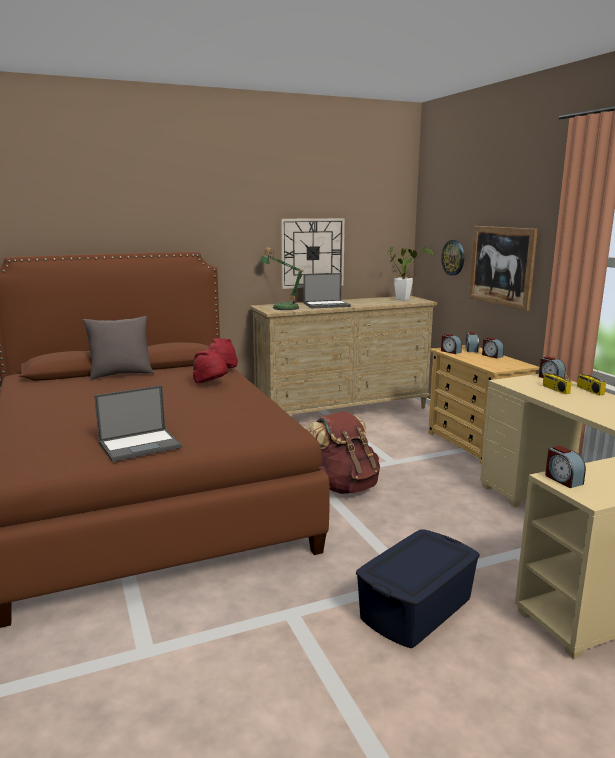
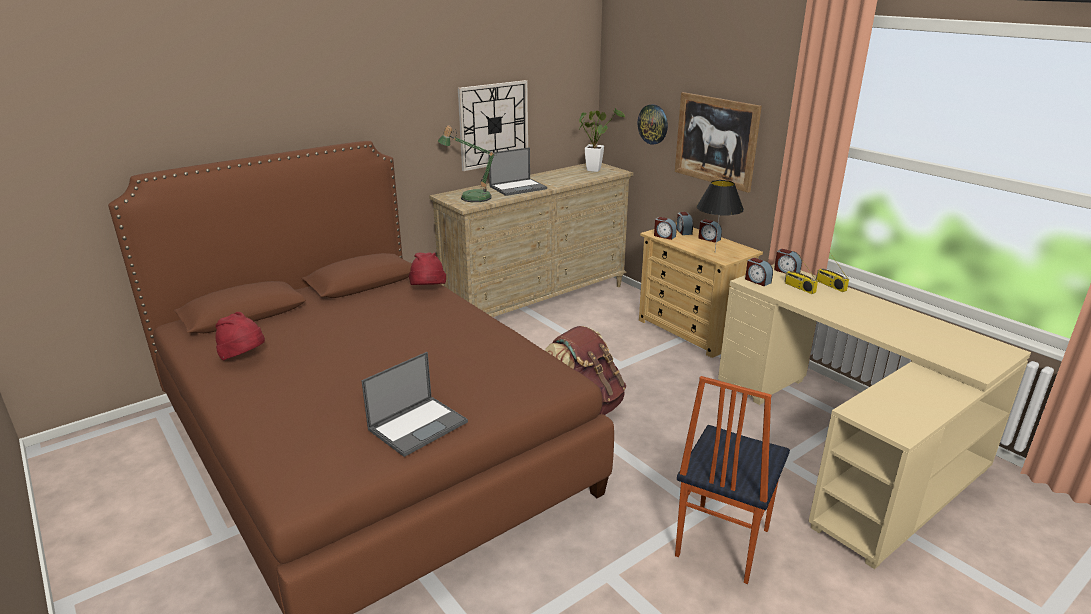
camera: 15 degrees left, 10 degrees up
(121, 375) = (310, 310): grey pillow -> none
(211, 384) = (431, 314): red hat -> red hat (244, 357)
(415, 608) = (720, 542): blue storage box -> chair
(490, 364) = (714, 253): none -> black table lamp
(562, 479) = (864, 412): alarm clock -> alarm clock (757, 281)

